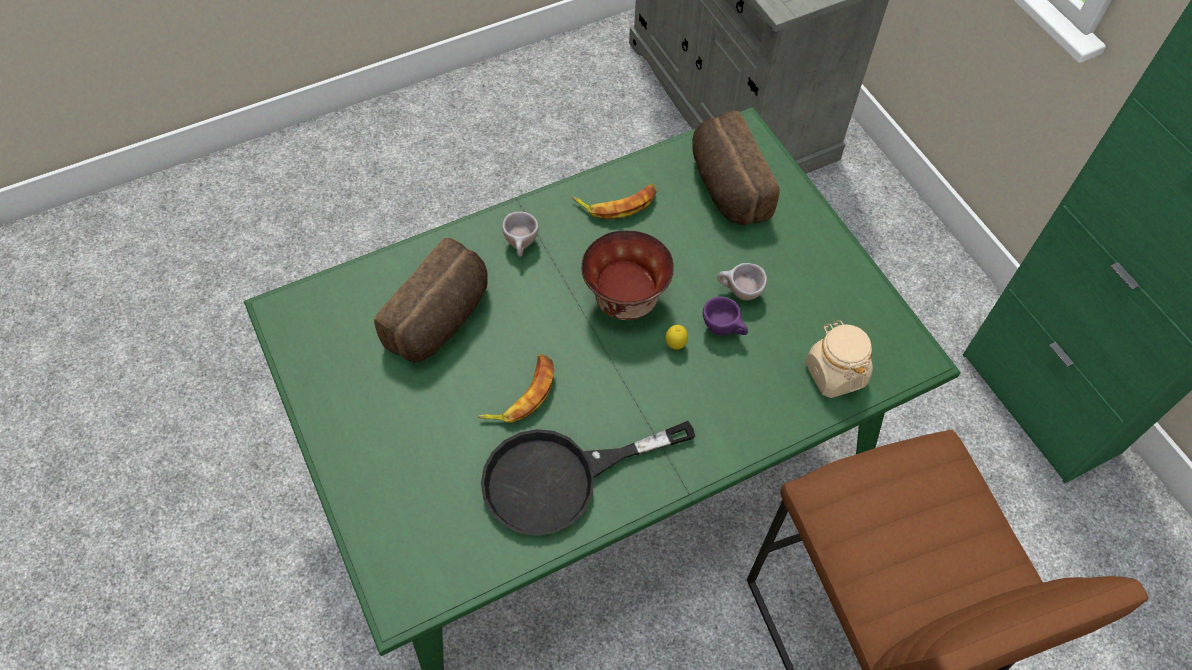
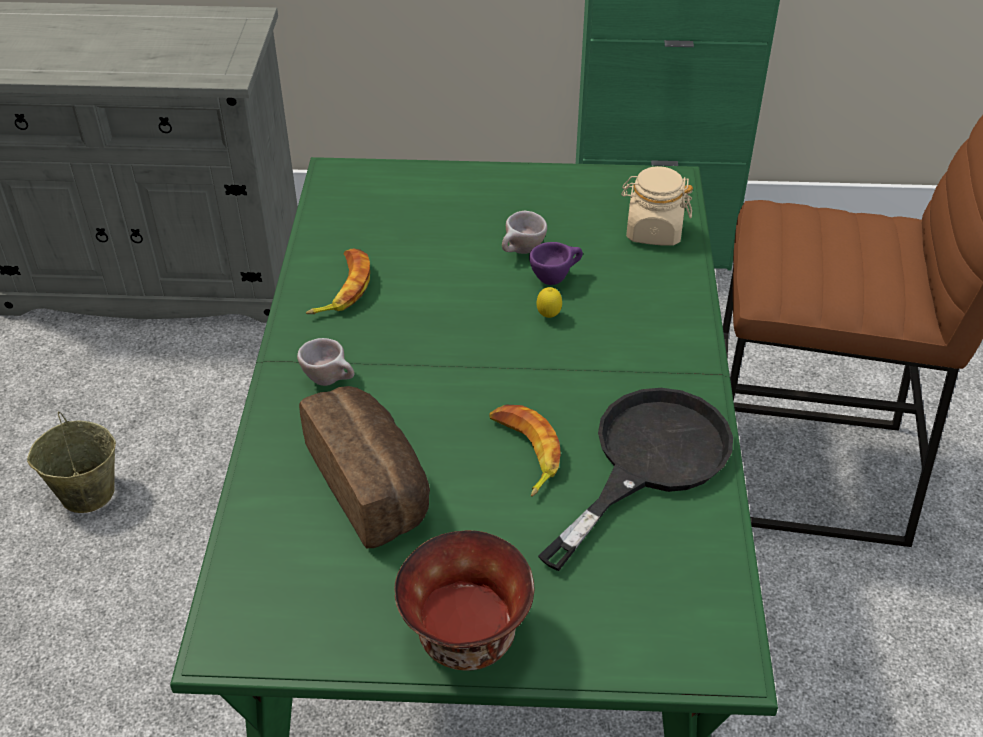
camera: 60 degrees left, 15 degrees down
(521, 185) = (86, 493): none -> beige bucket
(560, 478) = (648, 461): black frying pan -> black frying pan turned 150 degrees counterclockwise
(625, 300) = (467, 330): bowl -> bowl (467, 639)
(726, 187) = (392, 210): bread -> none

